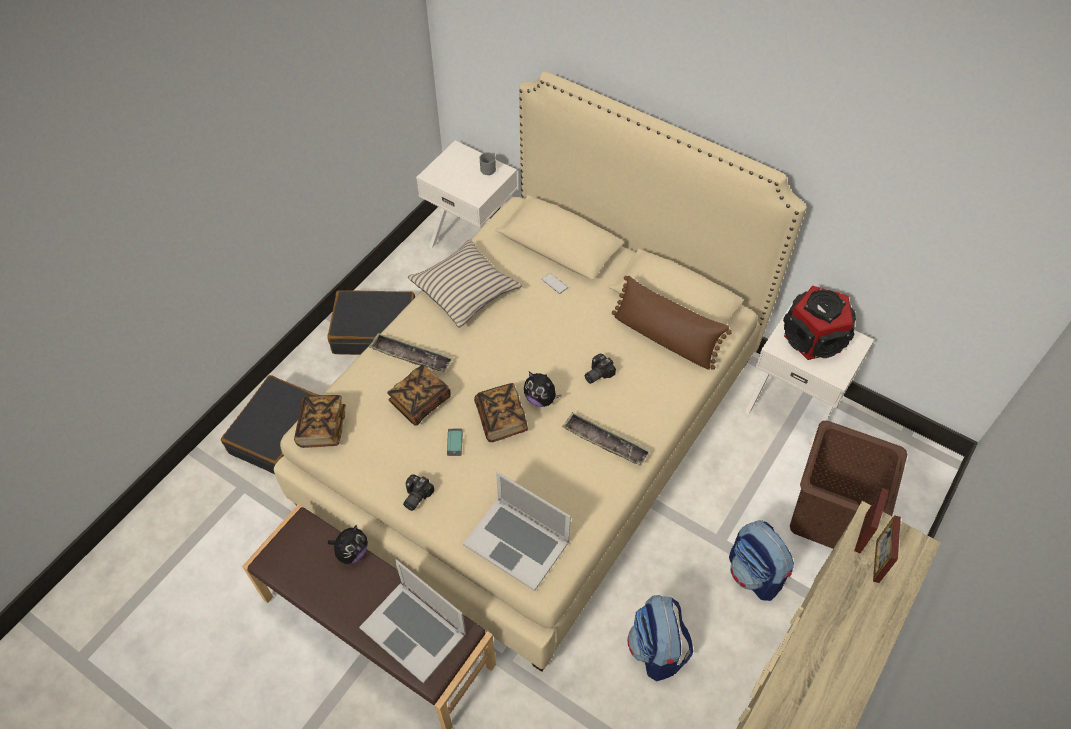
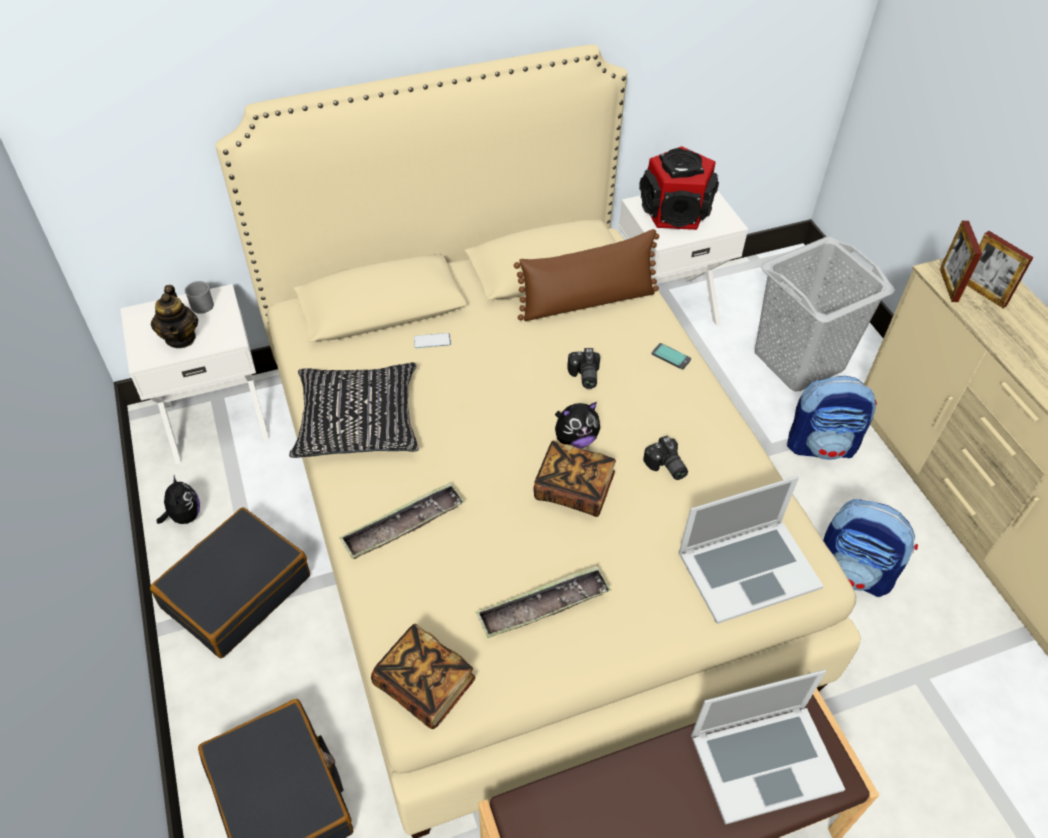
camera: 55 degrees left, 5 degrees down
(352, 552) = (607, 771): plush toy -> plush toy (184, 516)
(415, 496) = (612, 636): camera -> camera (665, 467)
(420, 402) = (482, 553): book -> none
(455, 442) = (568, 552): phone -> phone (671, 356)
(457, 178) = (181, 338): none -> teapot
(465, 289) = (358, 420): beige pillow -> black pillow
(605, 442) = (676, 419): tray -> tray (543, 606)
(826, 518) = (799, 361): brown laundry basket -> grey laundry basket
(863, 533) = (948, 285): picture frame -> picture frame turned 150 degrees counterclockwise

